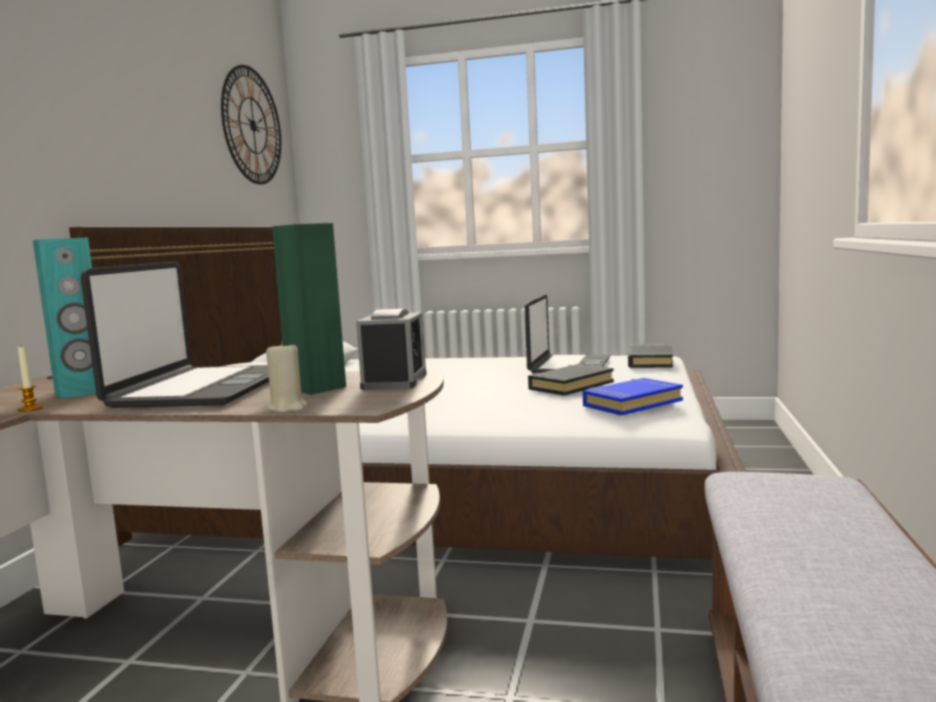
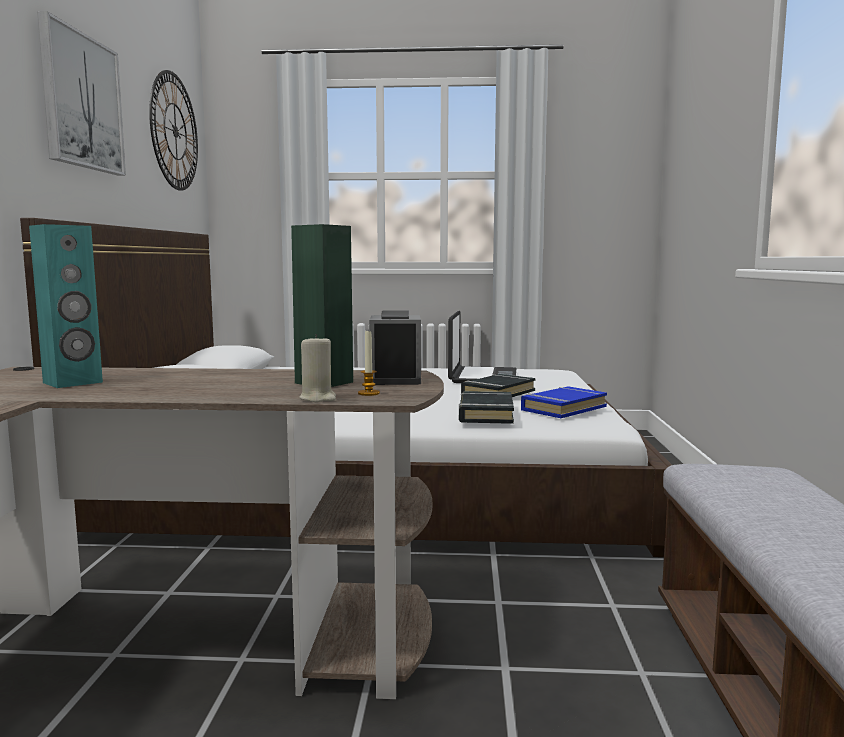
camera: 10 degrees left, 0 degrees up
(30, 409) = (35, 396): candle -> candle (368, 393)
(139, 107) = (81, 102): none -> picture
(201, 389) = (204, 382): laptop -> none
(650, 362) = (554, 374): black book -> black book (485, 414)

